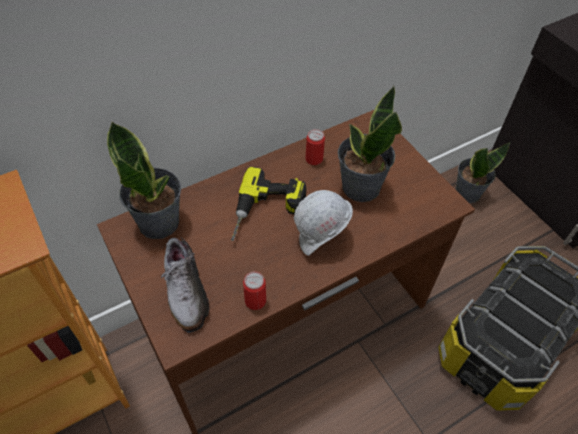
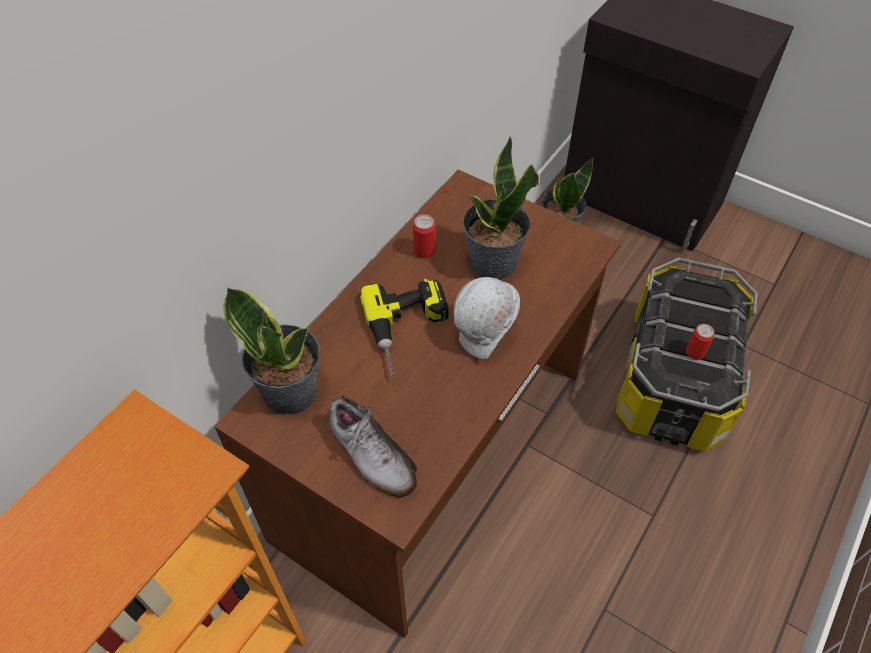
camera: 25 degrees left, 0 degrees up
(255, 300) = (455, 432): can -> can (695, 352)

